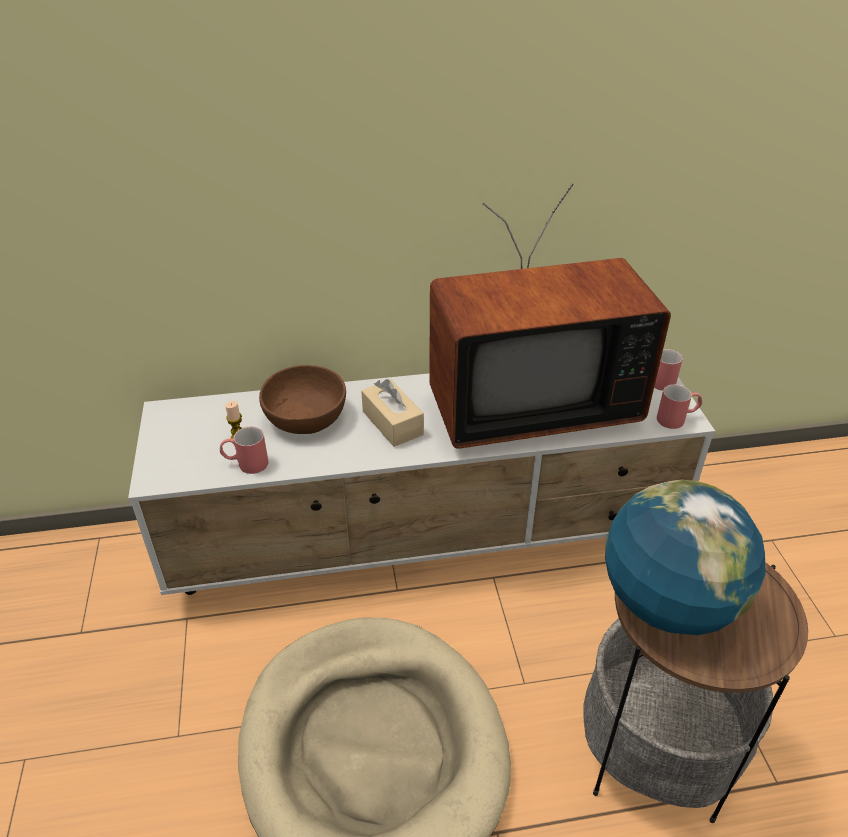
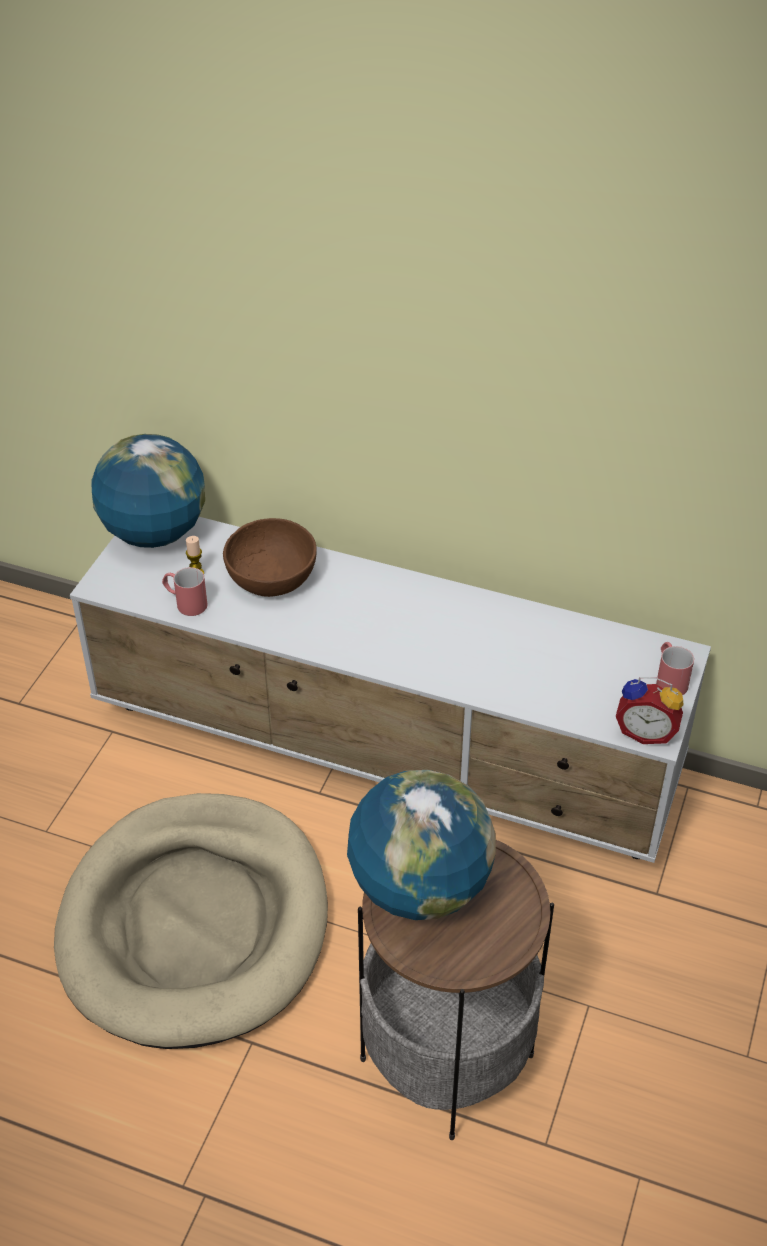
camera: 30 degrees right, 5 degrees up
(175, 421) = (154, 533): none -> globe
(392, 423) = (348, 615): beige tissue box -> none
(526, 404) = (499, 649): television -> none
(677, 419) = (646, 731): red mug -> alarm clock

